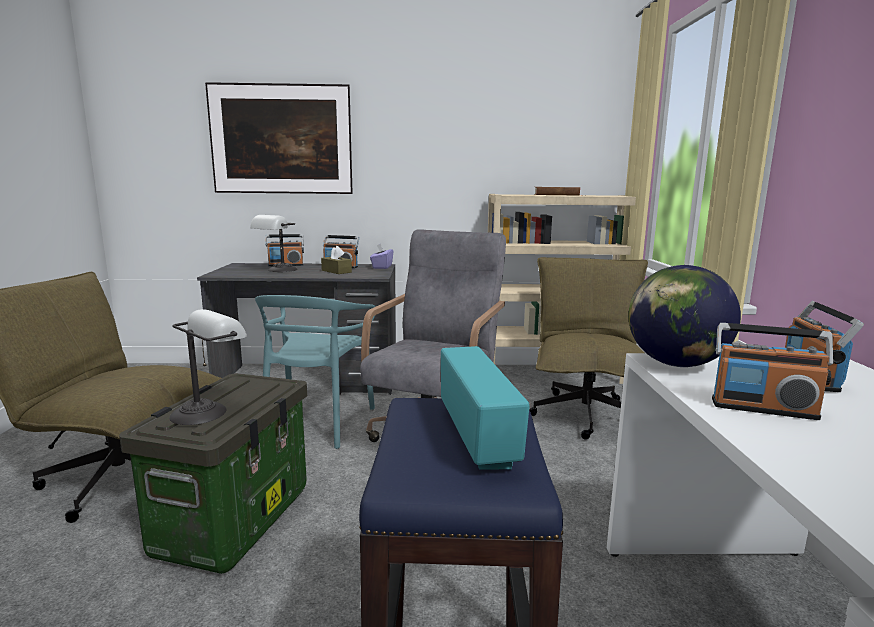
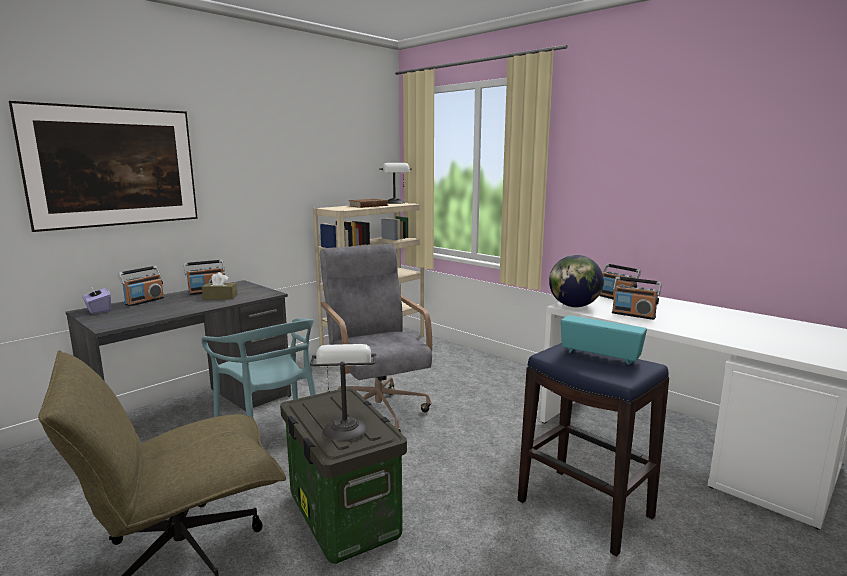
camera: 45 degrees left, 0 degrees up
(278, 270) = (159, 308): table lamp -> table lamp (395, 203)
(381, 267) = (244, 285): purple tissue box -> purple tissue box (98, 310)
(585, 416) = (433, 363): beige office chair -> none
(763, 408) = (633, 315): radio -> radio turned 60 degrees clockwise

